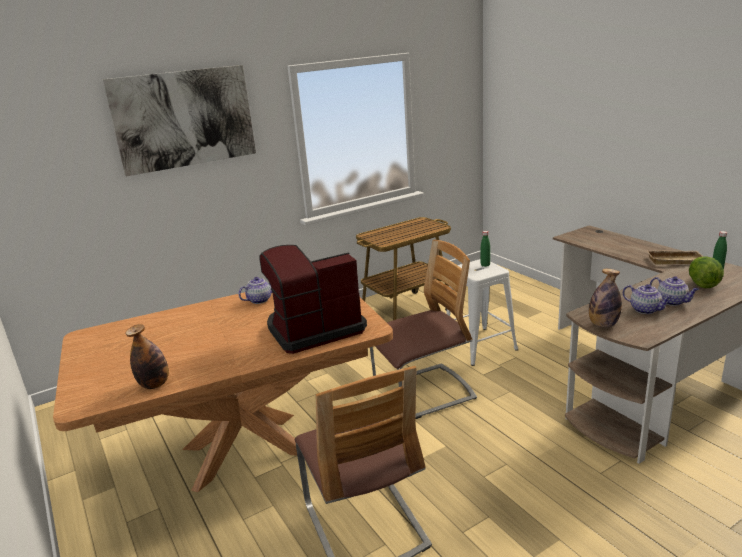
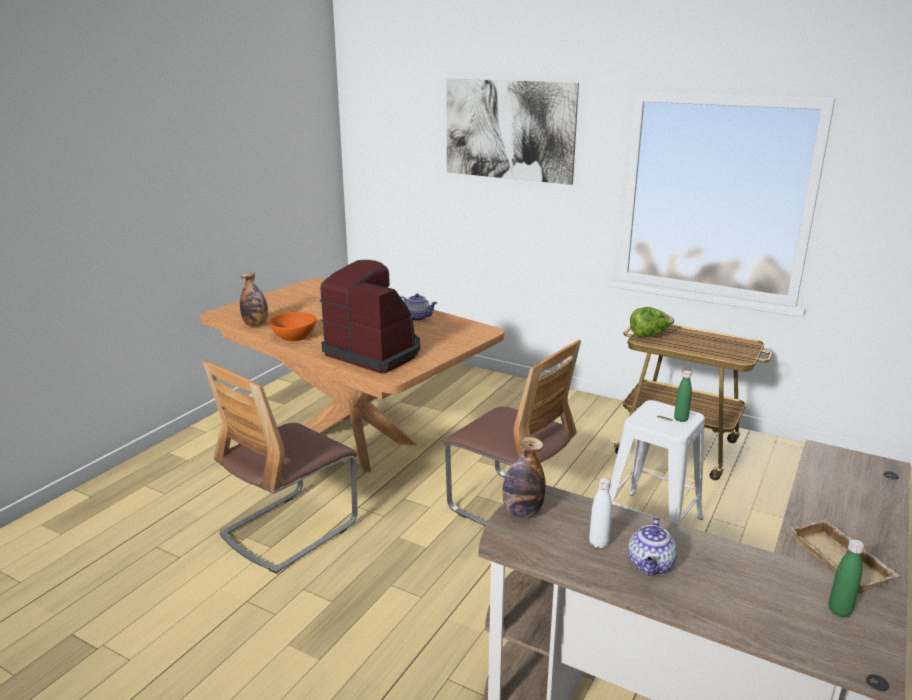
camera: 60 degrees right, 0 degrees up
(222, 365) = (294, 336): none -> orange bowl
(645, 310) = (598, 543): teapot -> white bottle
(702, 284) = (758, 595): lettuce -> lettuce (649, 335)

